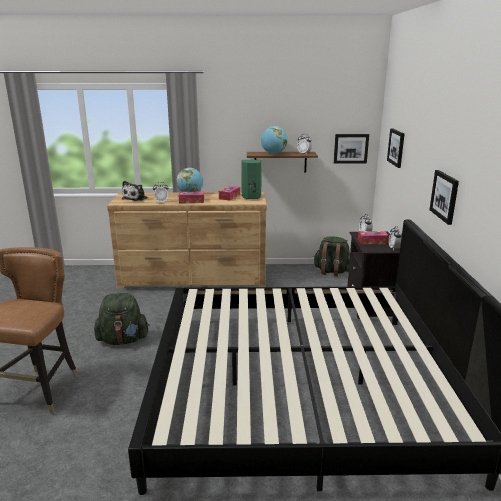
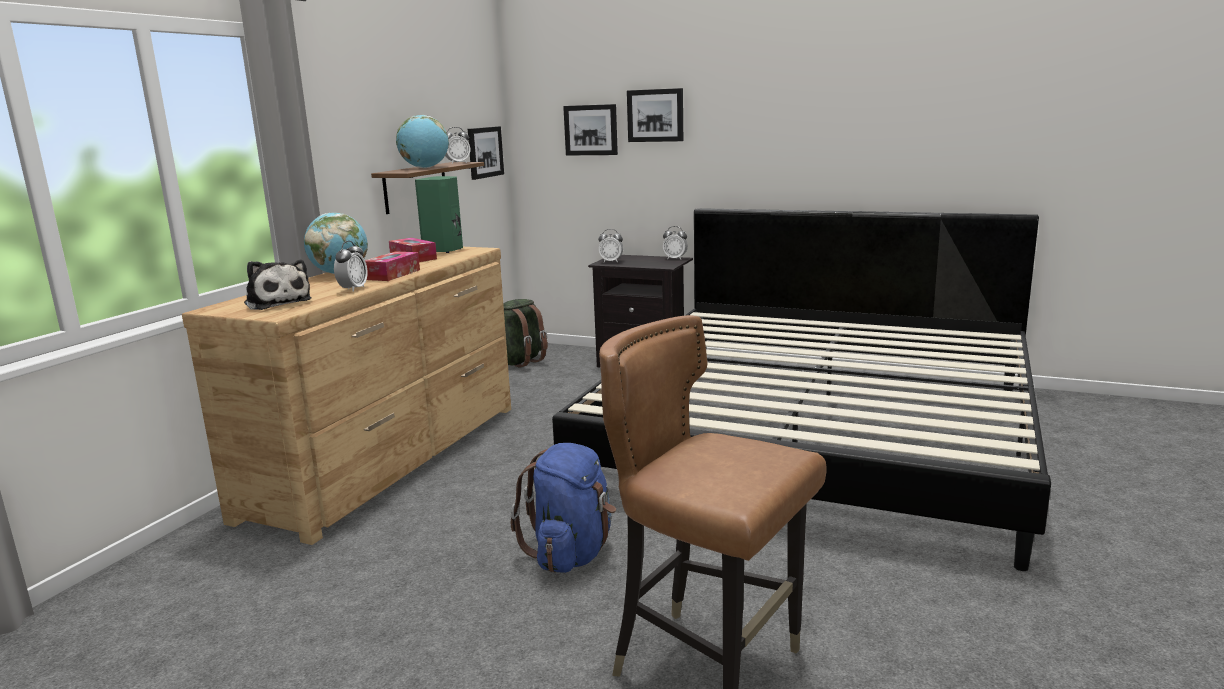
camera: 65 degrees left, 5 degrees down
(123, 340) = (571, 553): green backpack -> blue backpack
(372, 241) = (640, 262): tissue box -> none
(445, 196) = (778, 152): picture -> picture (655, 115)

